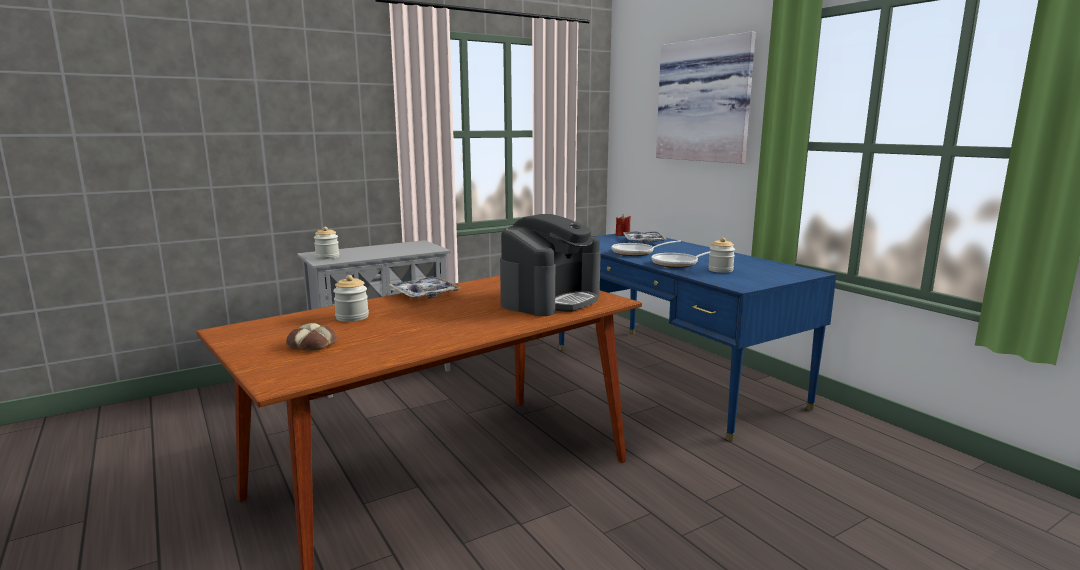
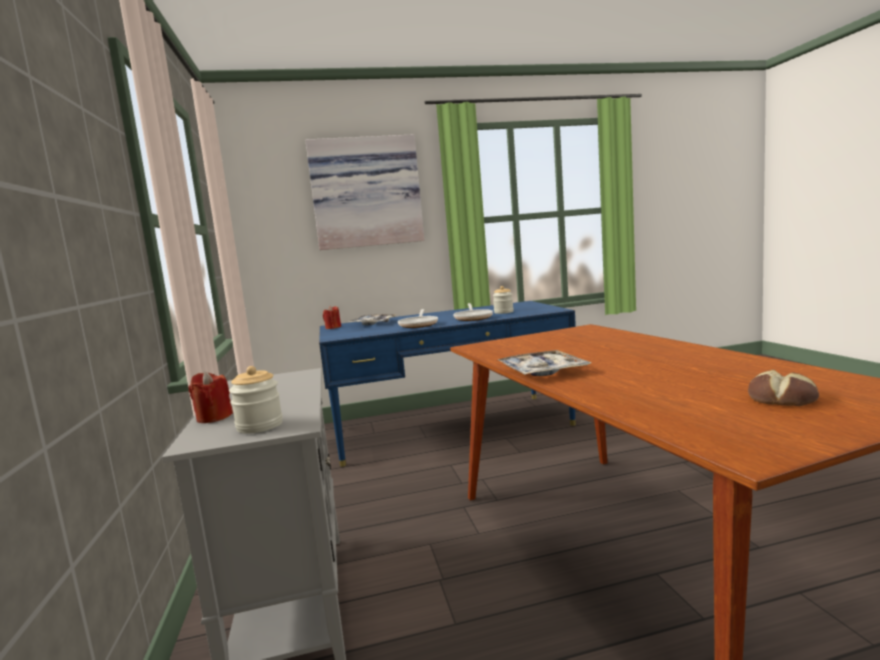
camera: 70 degrees left, 5 degrees down
(348, 250) = (214, 417): none -> red candle
(352, 317) = (650, 391): jar -> none
(551, 300) = (580, 339): coffee machine -> none

